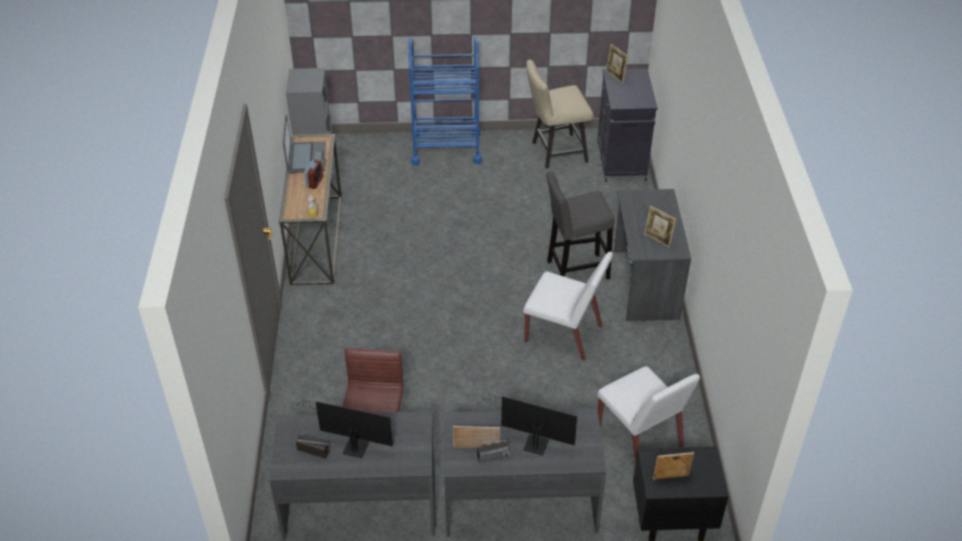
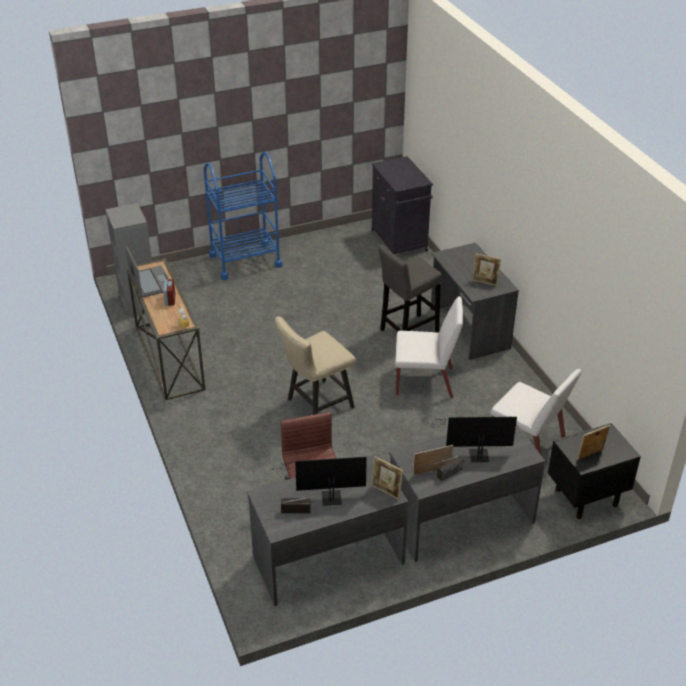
camera: 20 degrees left, 5 degrees down
(555, 152) = (340, 245): beige chair -> beige chair (316, 404)
(615, 76) = (385, 166): picture frame -> picture frame (386, 491)

